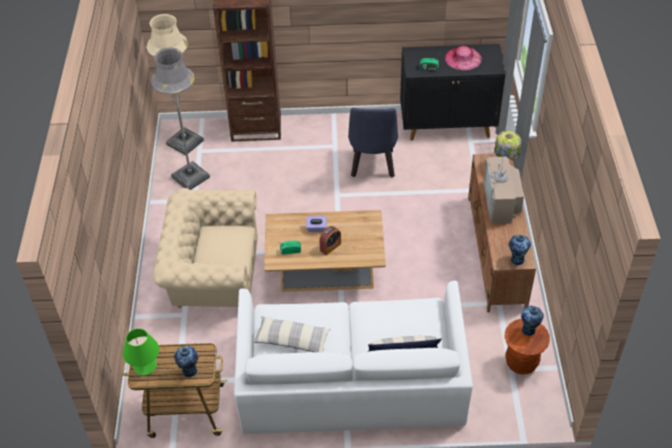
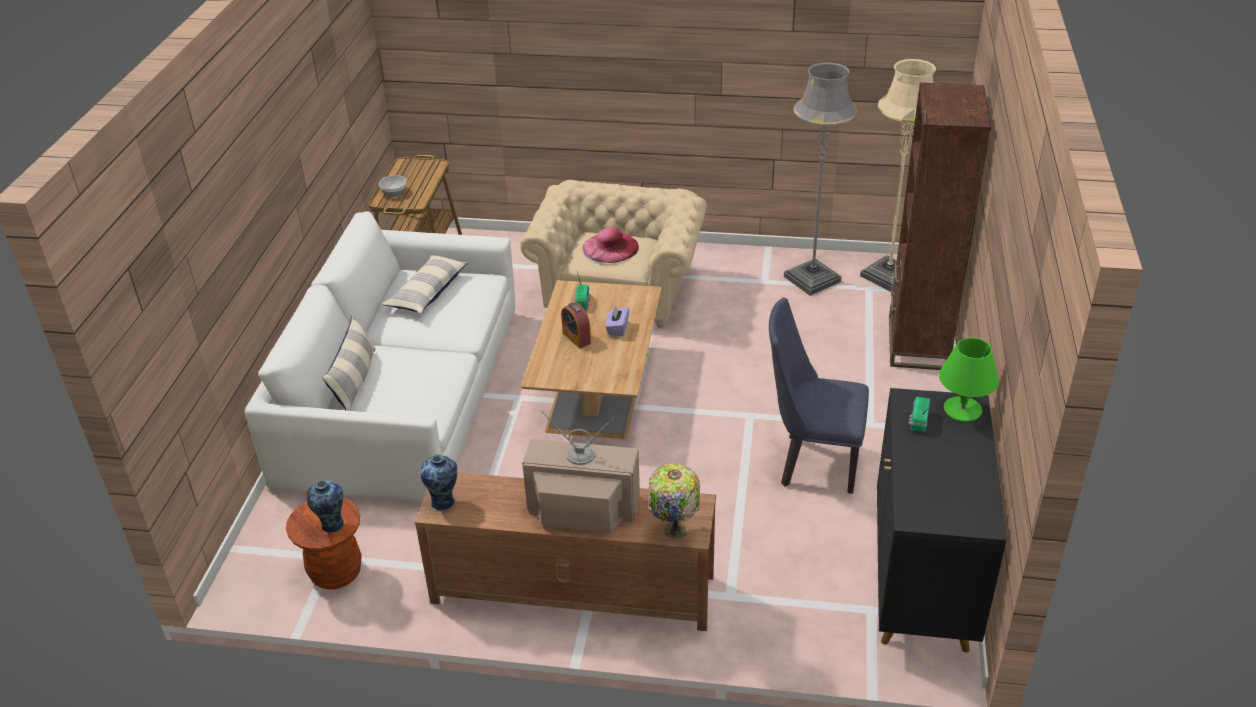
camera: 100 degrees right, 10 degrees down
(145, 366) = (418, 167): green table lamp -> green table lamp (962, 410)
(189, 371) = (394, 192): vase -> bowl
(463, 58) = (950, 473): pink hat -> pink hat (610, 247)

